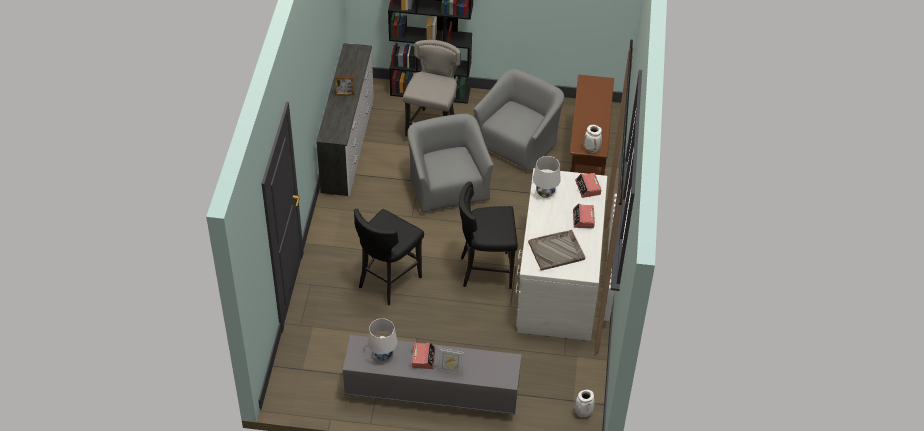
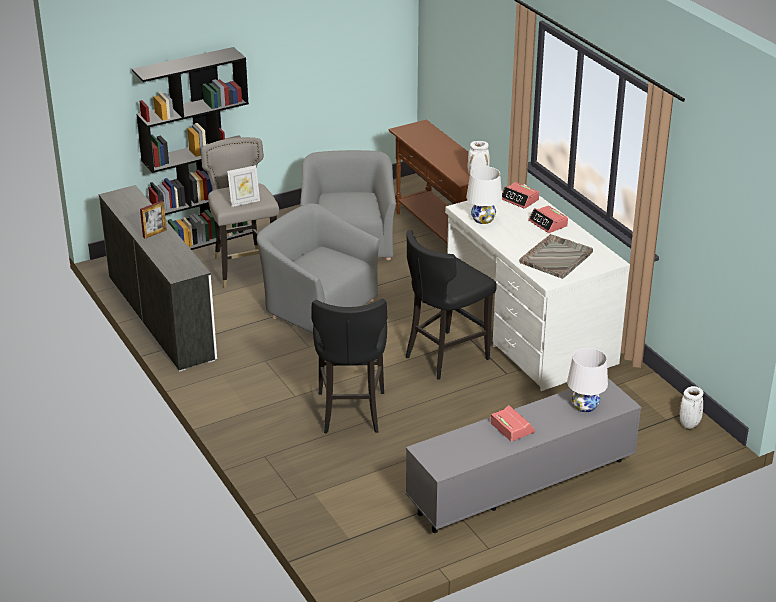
camera: 35 degrees left, 15 degrees down
(382, 354) = (464, 446): white table lamp -> white table lamp (585, 406)
(450, 371) = (555, 425): picture frame -> picture frame (244, 202)

